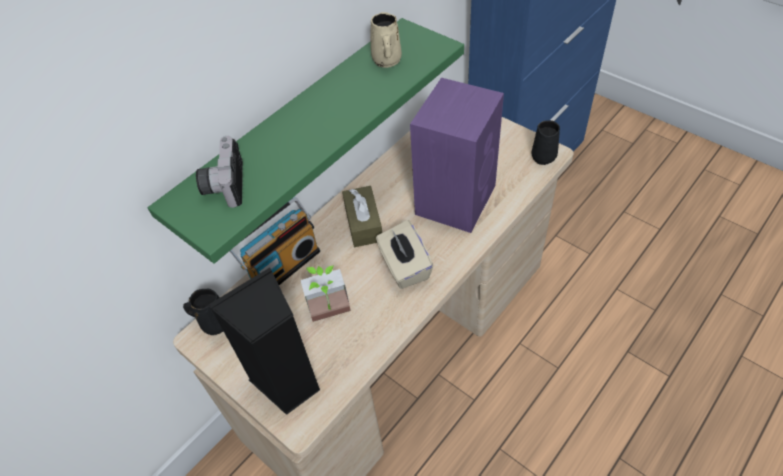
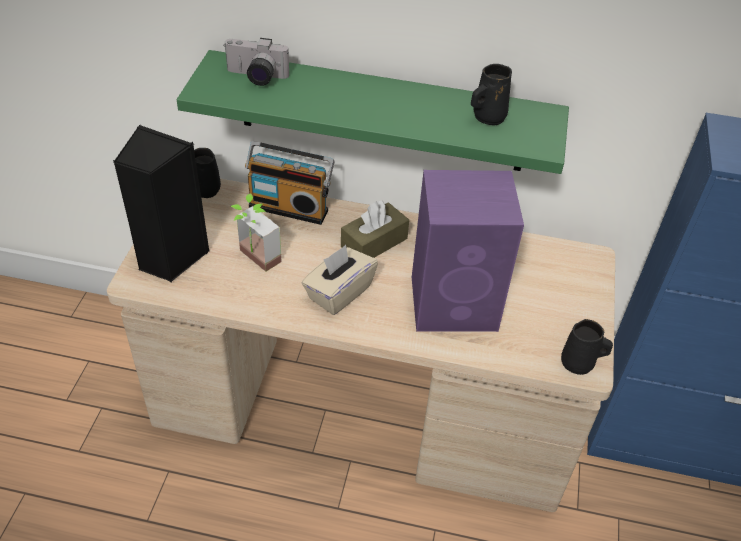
camera: 55 degrees right, 5 degrees down
(224, 184) = (256, 77): camera -> camera turned 135 degrees counterclockwise
(387, 61) = (487, 117): beige mug -> black mug

